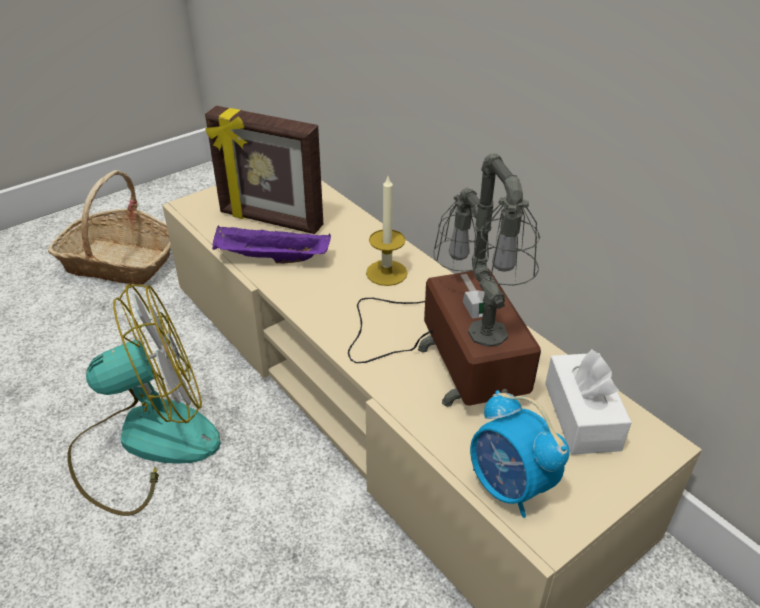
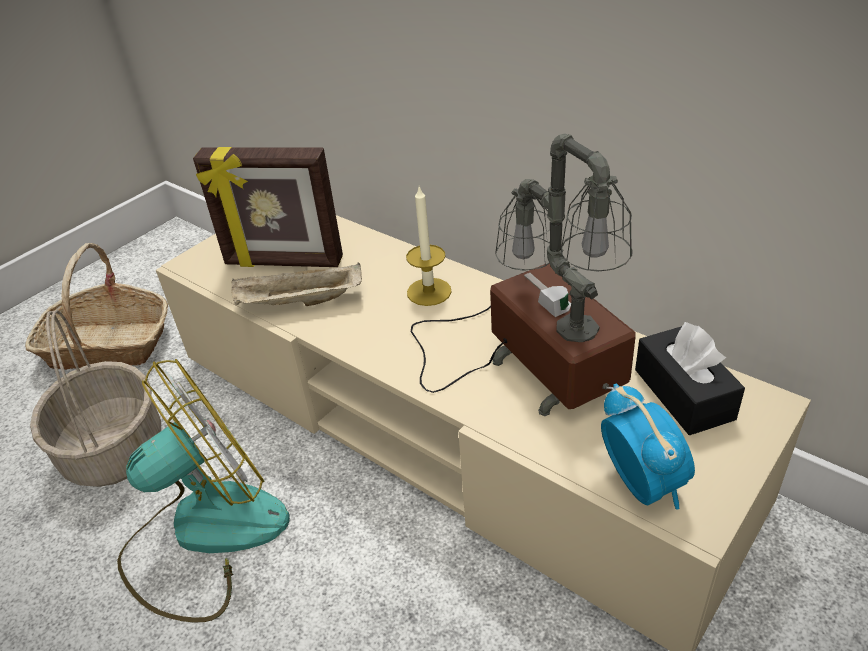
camera: 10 degrees left, 0 degrees up
(94, 352) = (112, 449): none -> basket
(270, 259) = (299, 303): purple tray -> beige tray
(509, 487) = (641, 484): alarm clock -> alarm clock turned 150 degrees counterclockwise
(581, 416) = (683, 394): white tissue box -> black tissue box

